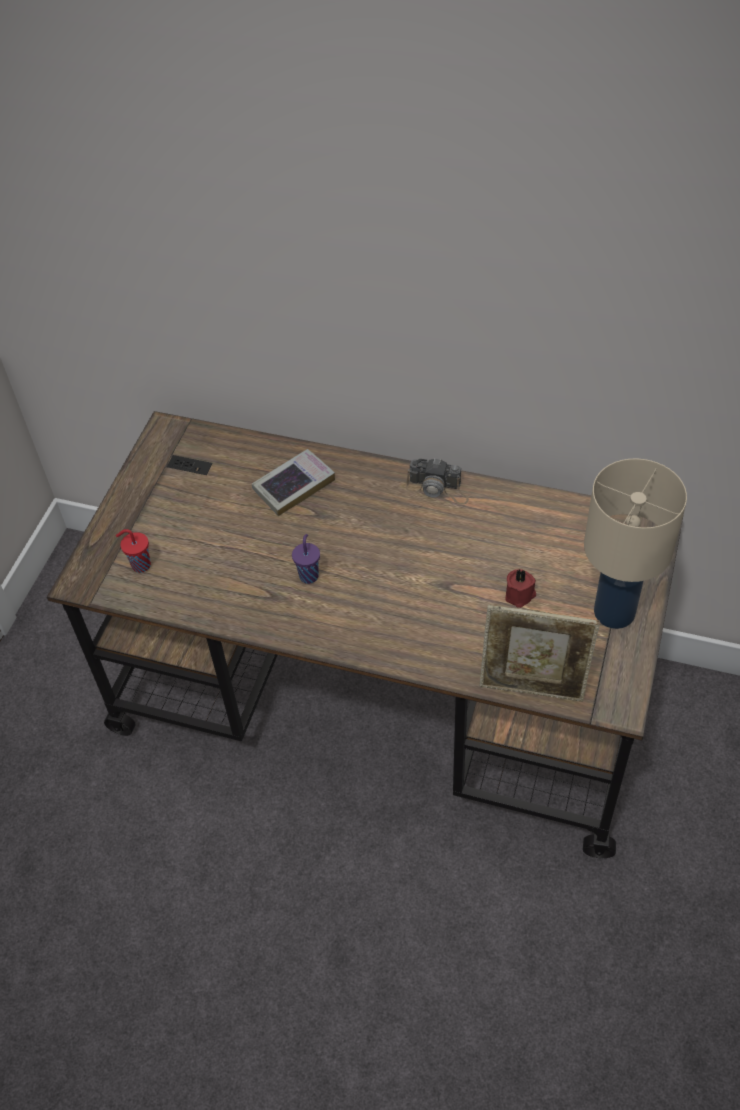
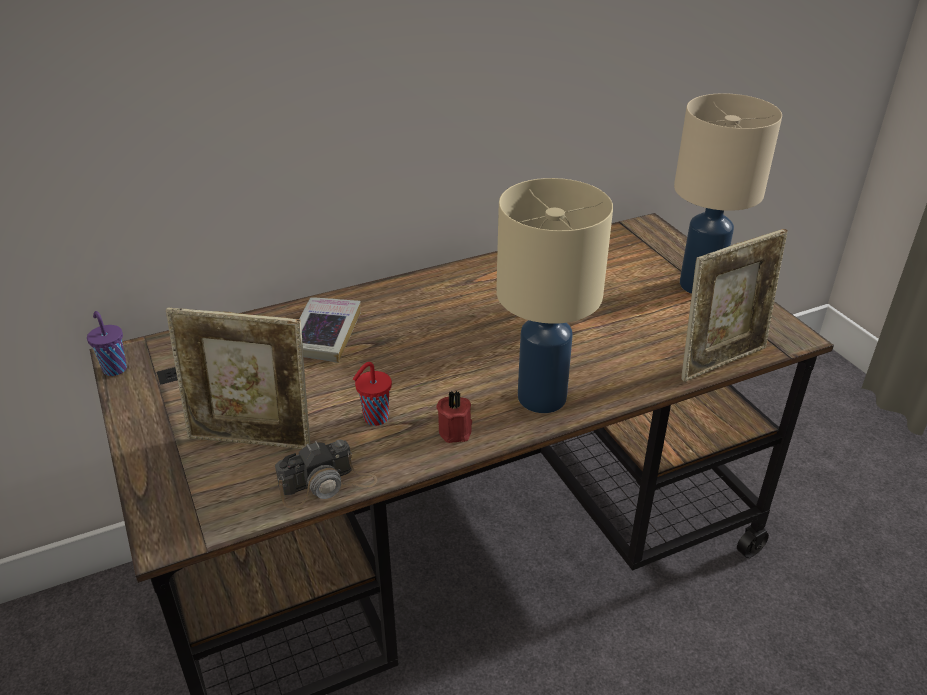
camera: 45 degrees left, 15 degrees down
(140, 565) = (230, 478): red cup -> red cup (374, 418)
(175, 544) = (252, 439): none -> picture frame
(309, 575) = (428, 389): purple cup -> purple cup (114, 368)
(371, 630) = (542, 396): none -> beige table lamp
(438, 489) = (460, 278): camera -> camera (327, 485)
(520, 595) = (623, 309): red candle -> red candle (456, 430)

